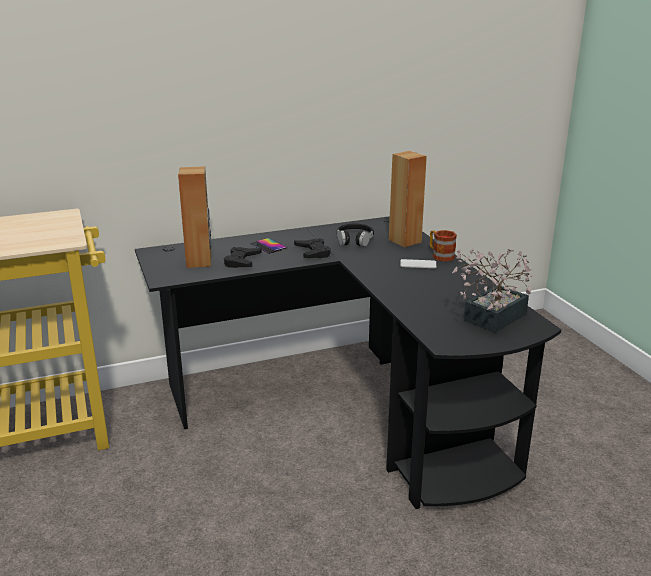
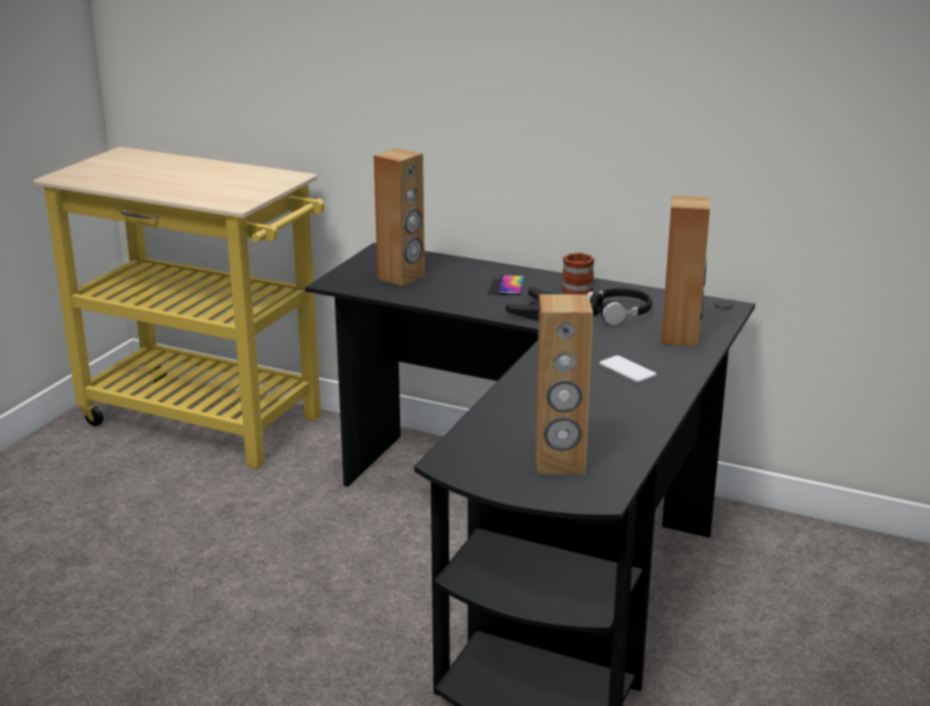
camera: 45 degrees right, 0 degrees up
(242, 261) = (442, 292): black game controller -> none
(440, 255) = (683, 371): mug -> mug (578, 288)
(490, 319) = (560, 463): potted plant -> brown speaker

